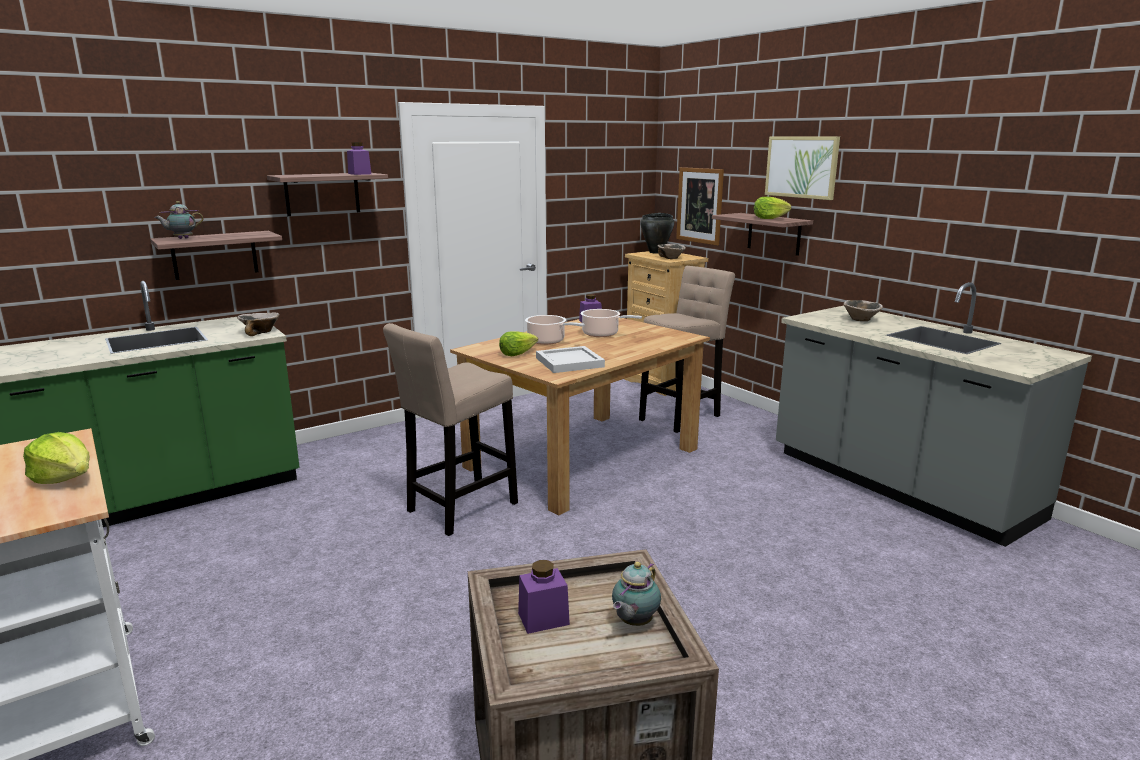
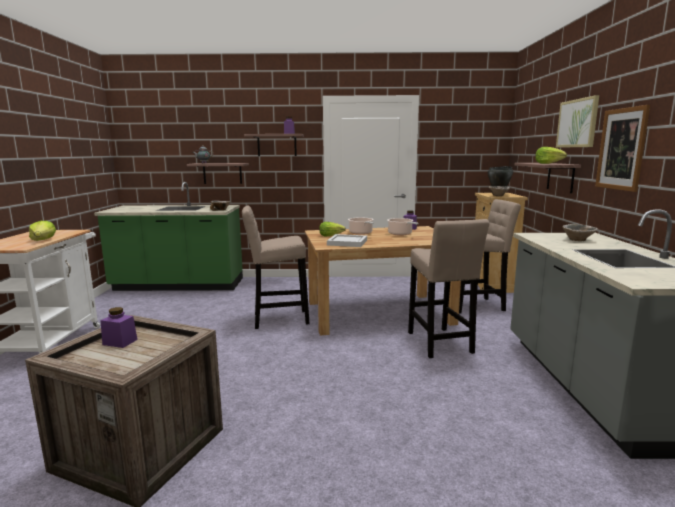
camera: 35 degrees right, 5 degrees down
(633, 623) = (146, 357): teapot -> none
(700, 205) = (527, 159): picture -> picture (621, 149)
(714, 481) = (440, 344): none -> beige stool

